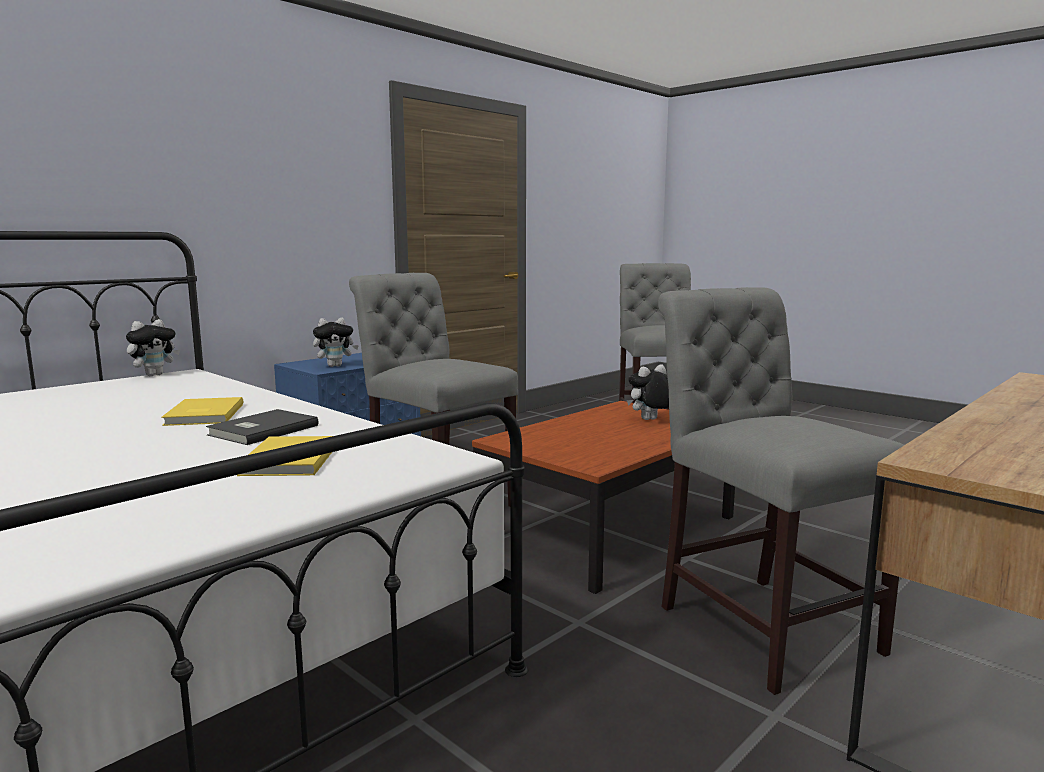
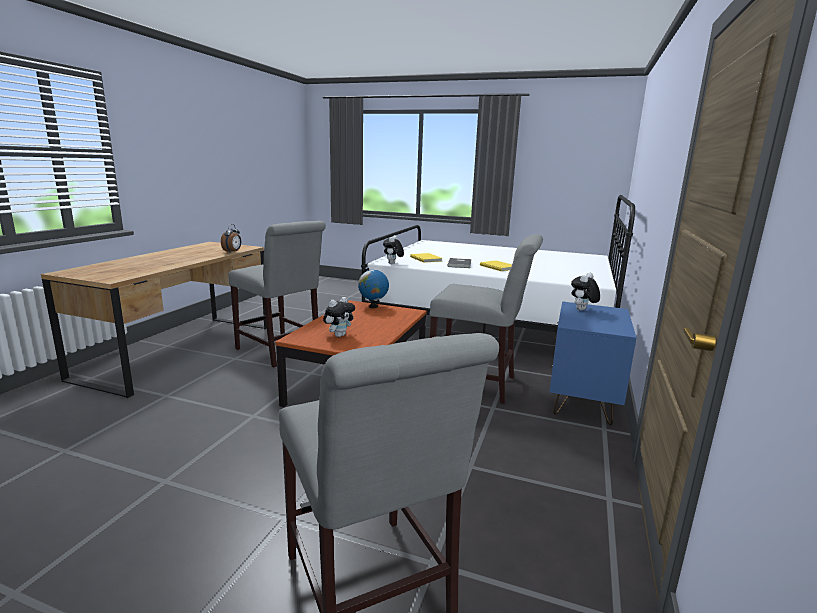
camera: 155 degrees right, 5 degrees up
(154, 375) = (607, 281): plush toy -> plush toy (393, 264)
(561, 455) = (373, 306): none -> globe
(950, 437) = (232, 252): none -> alarm clock

